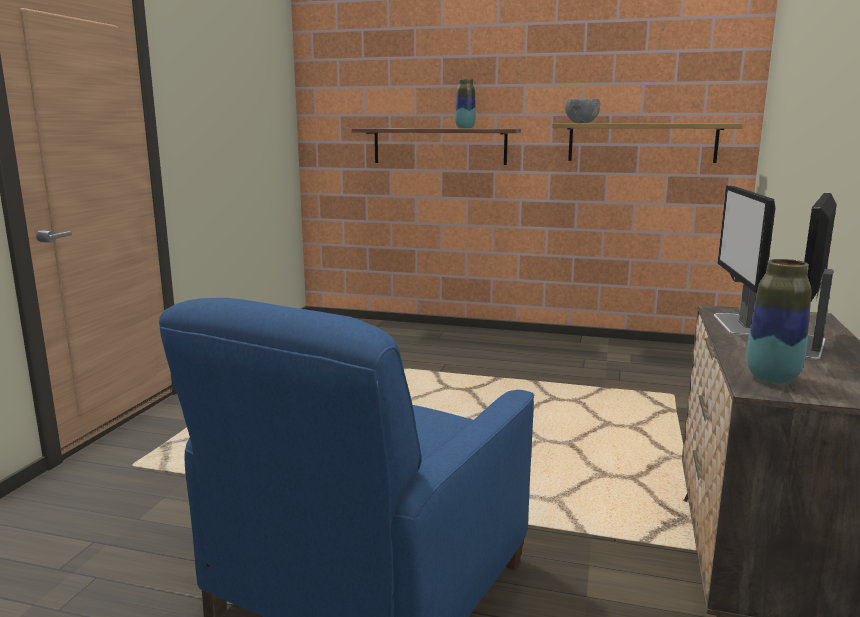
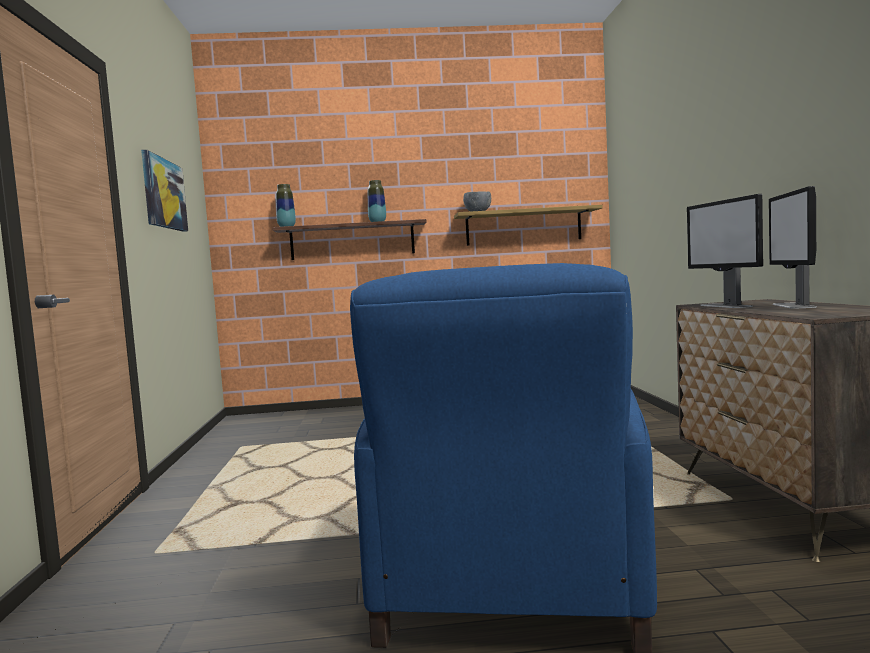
camera: 20 degrees left, 10 degrees down
(225, 100) = (164, 194): none -> picture
(772, 378) = (814, 313): vase -> vase (286, 227)

